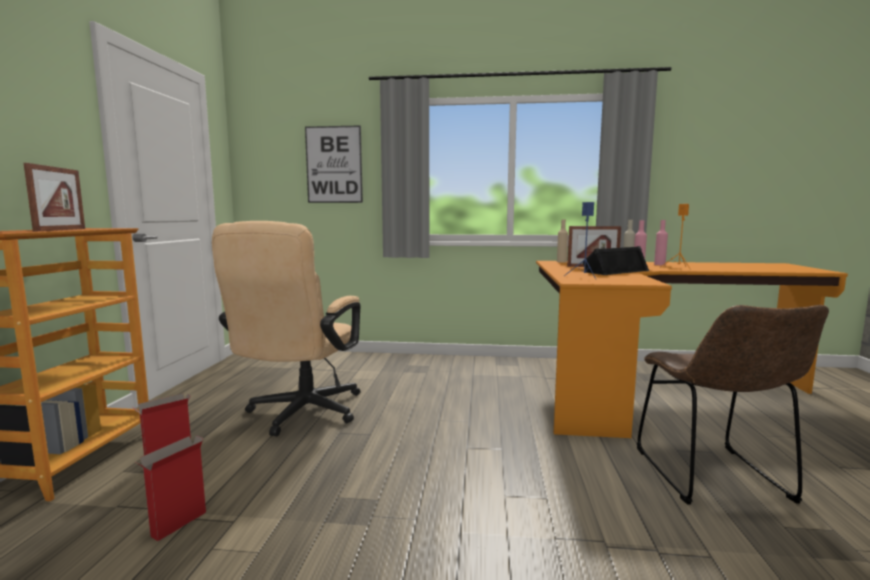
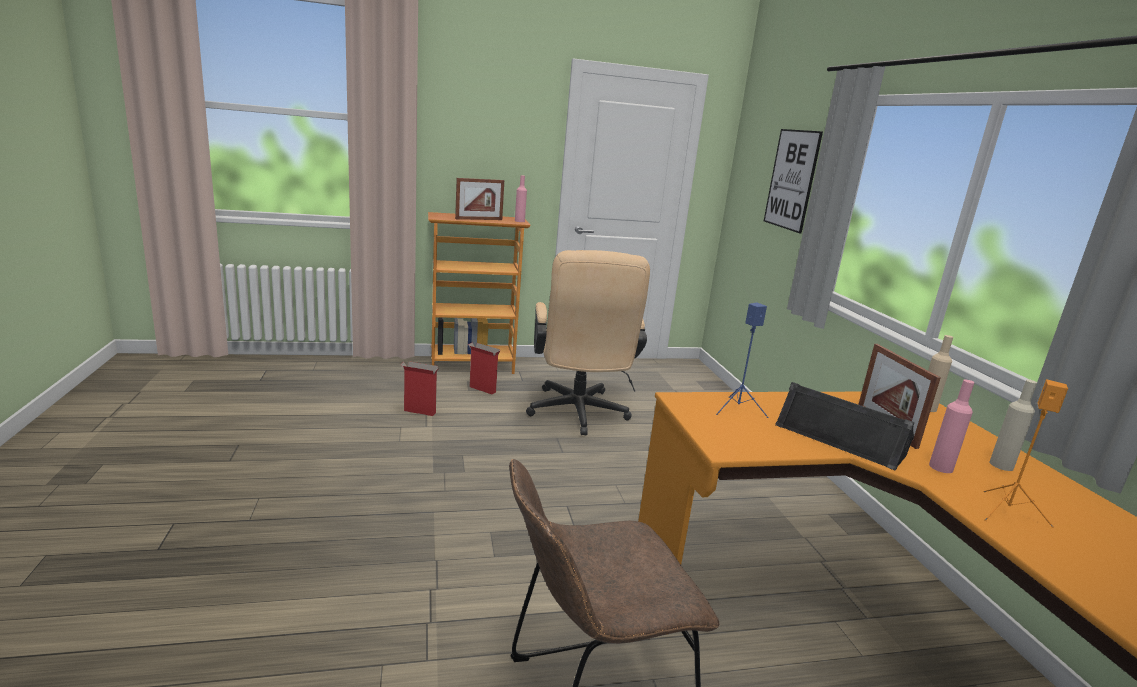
camera: 70 degrees right, 10 degrees up
(300, 414) = (578, 415): beige office chair -> beige office chair turned 90 degrees counterclockwise
(659, 264) = (1044, 500): pink bottle -> pink bottle (519, 221)

